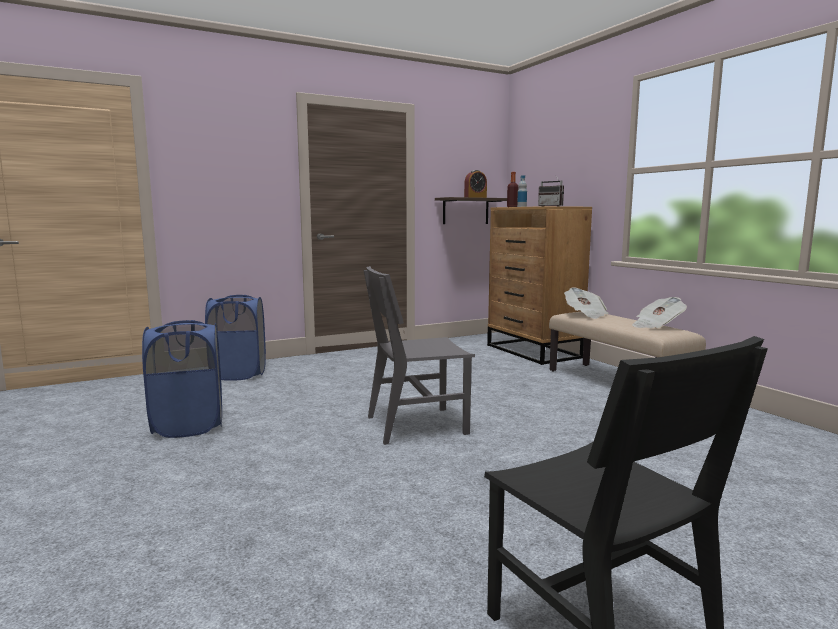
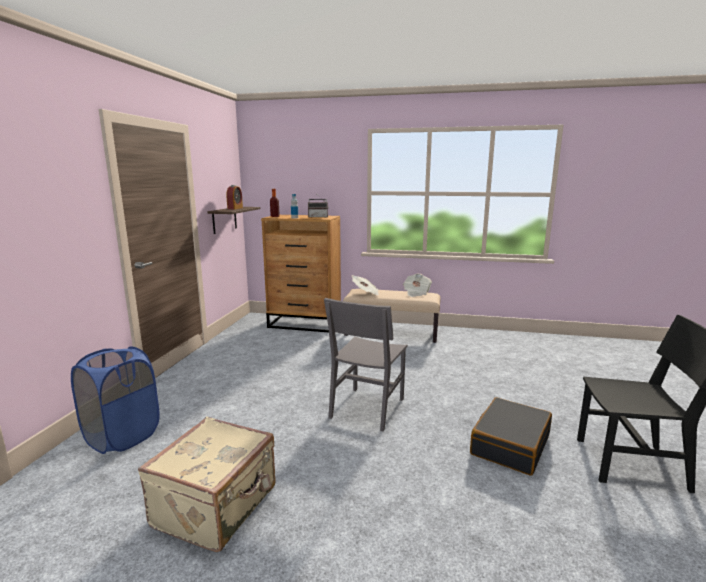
camera: 50 degrees left, 5 degrees up
(189, 426) = (218, 507): blue laundry basket -> beige suitcase
(475, 519) = (509, 445): none -> black suitcase

